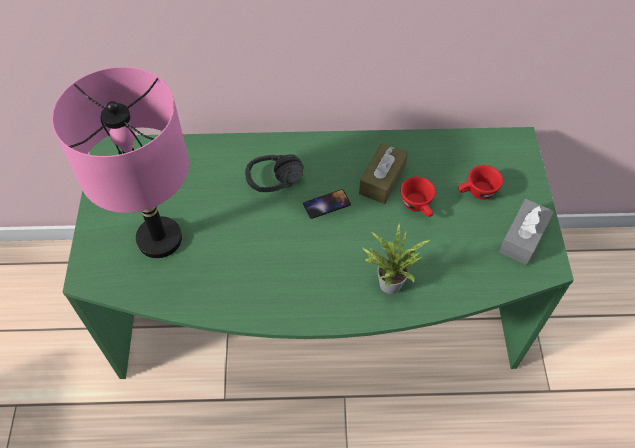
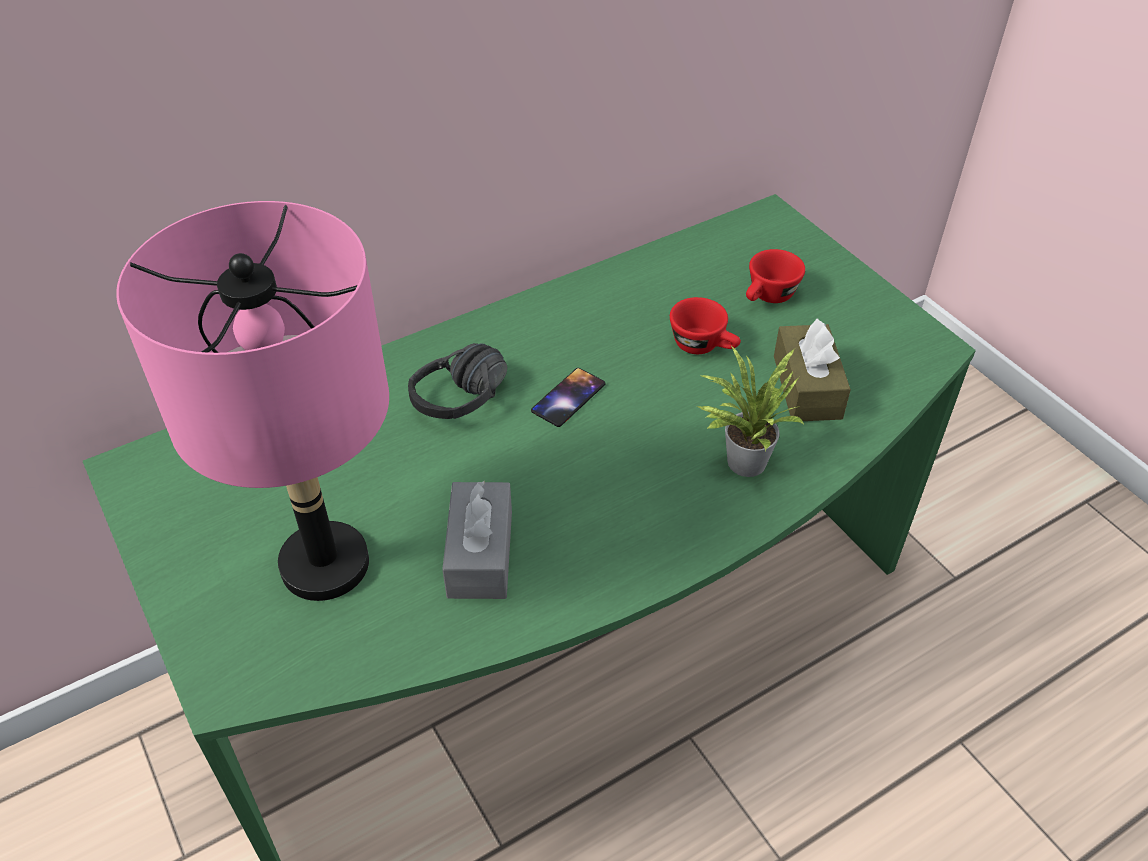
camera: 30 degrees left, 10 degrees down
(382, 180) = (625, 333): brown tissue box -> brown tissue box (807, 387)
(523, 238) = (873, 327): grey tissue box -> grey tissue box (480, 554)

